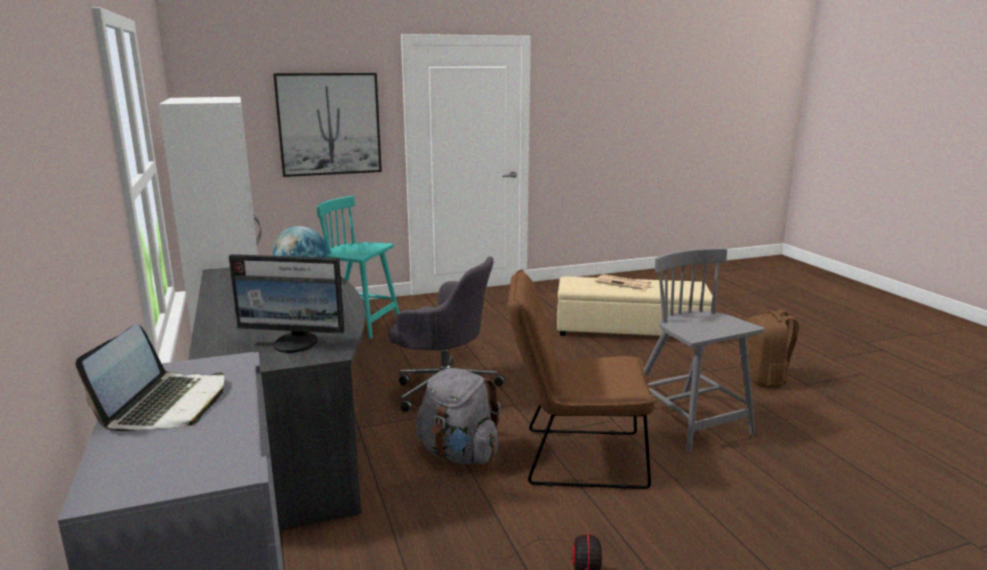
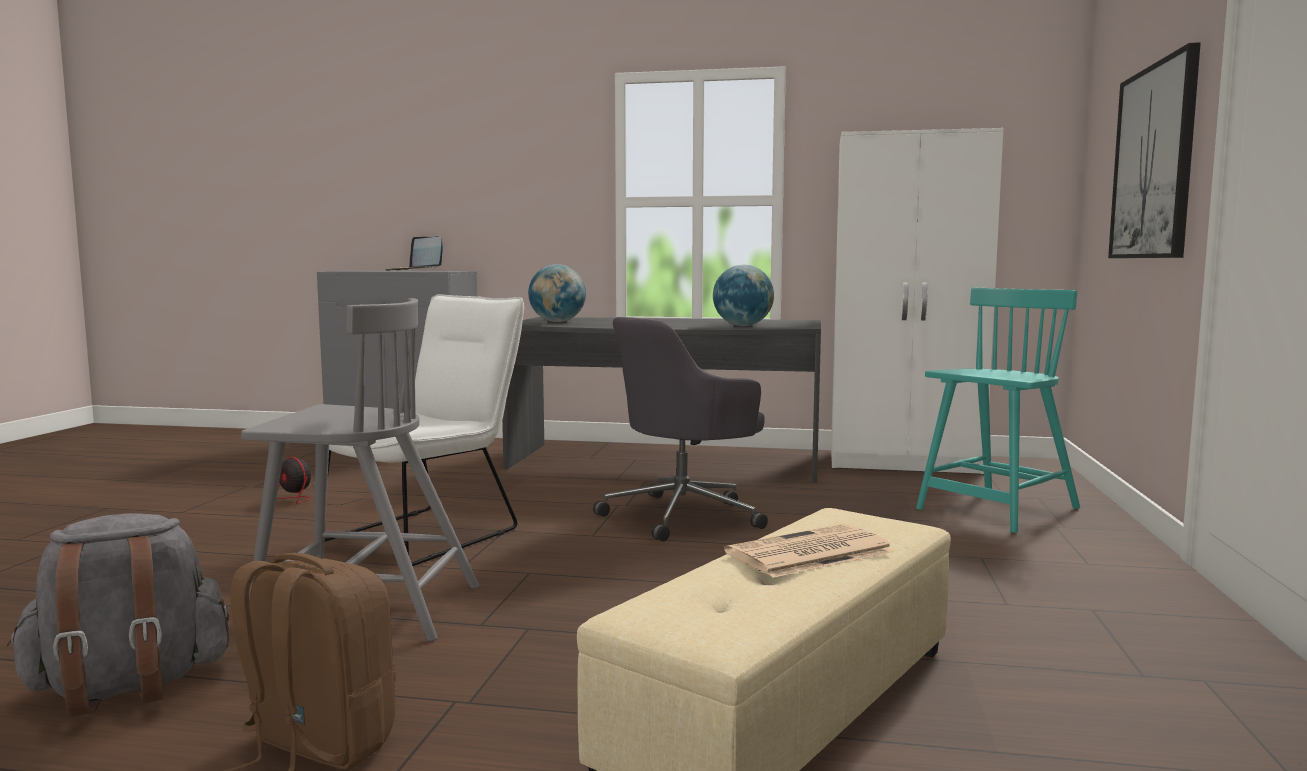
camera: 120 degrees right, 10 degrees down
(295, 344) = (557, 322): monitor -> globe
(459, 454) = (529, 499): grey backpack -> grey backpack (128, 688)
(574, 457) = (431, 532): brown chair -> white chair

